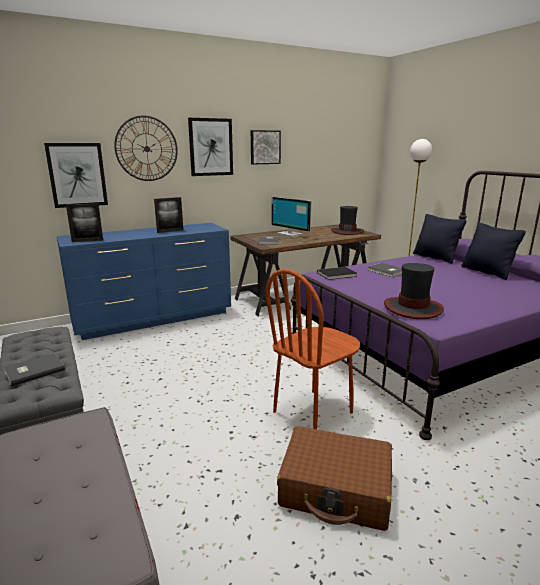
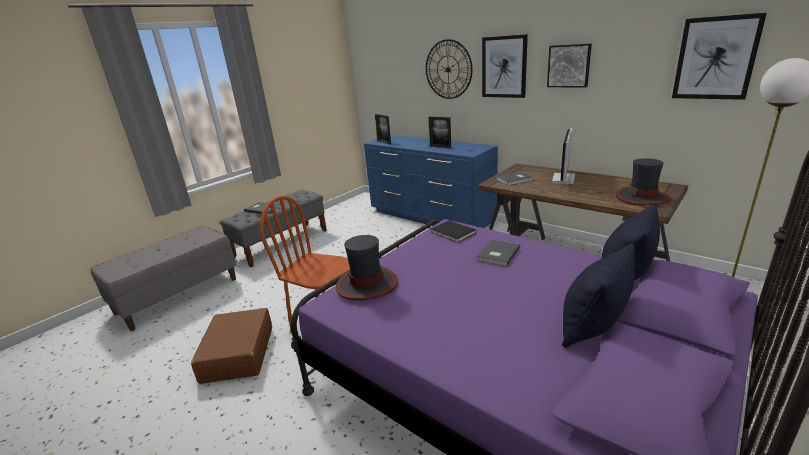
camera: 70 degrees right, 5 degrees up
(77, 175) = (403, 90): picture -> picture (715, 58)

